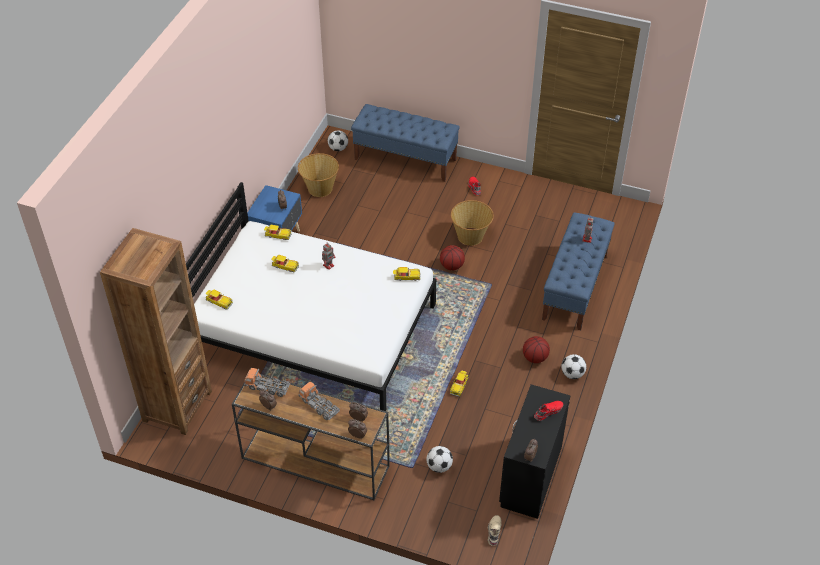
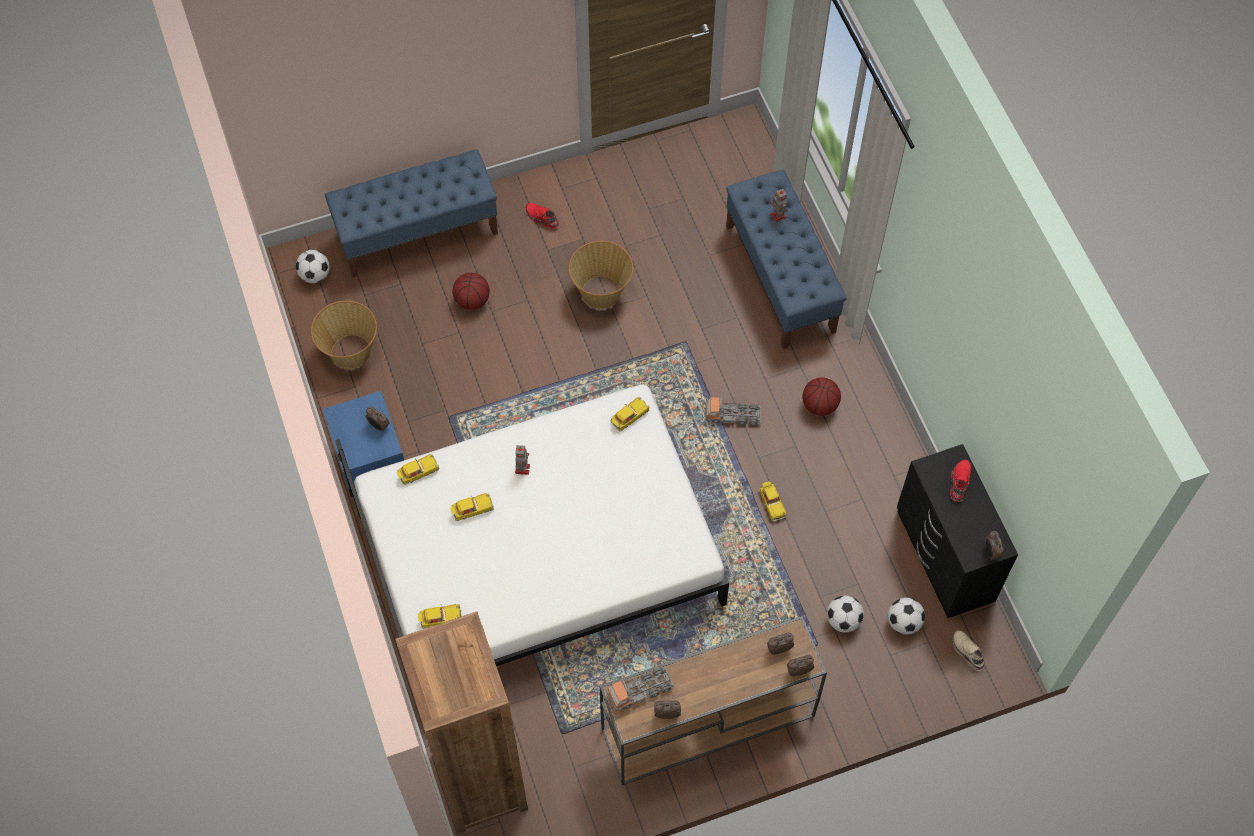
camera: 40 degrees left, 15 degrees up
(319, 405) = (721, 668): toy truck -> toy truck (732, 415)
(452, 266) = (618, 349): basketball -> basketball (472, 300)
(572, 374) = (876, 396): football -> football (903, 622)

